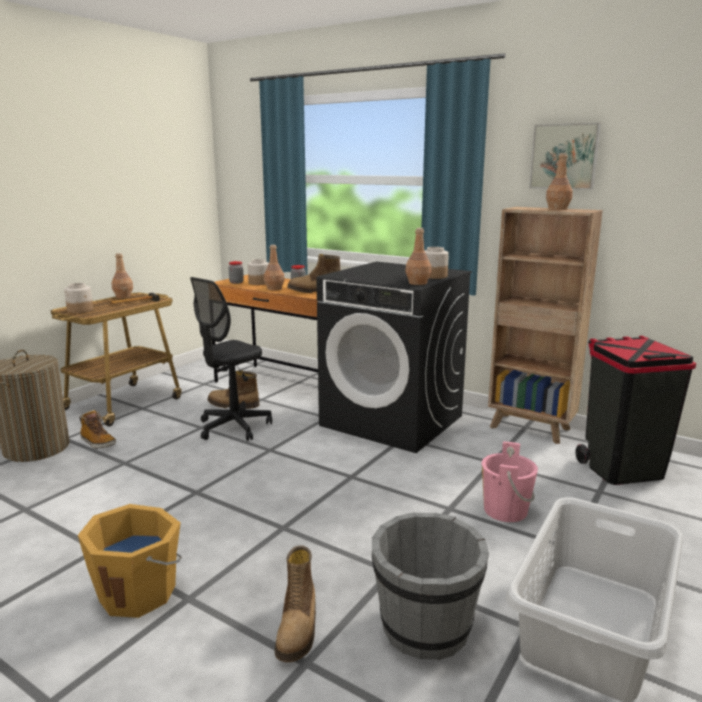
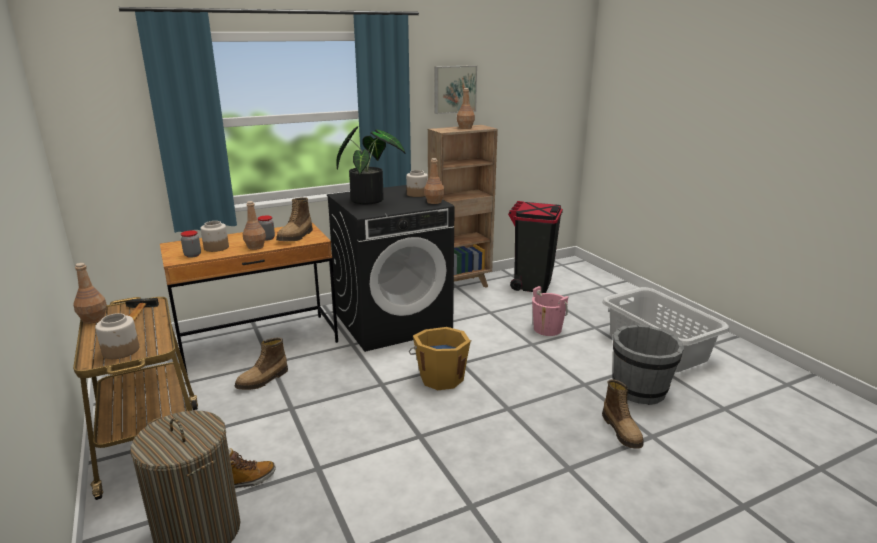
camera: 60 degrees left, 5 degrees up
(139, 592) = (548, 490): orange bucket -> orange bucket (441, 377)
(234, 427) = (314, 391): black office chair -> none
(298, 629) = (622, 431): boot -> boot turned 45 degrees clockwise
(383, 270) = (370, 199): none -> potted plant

